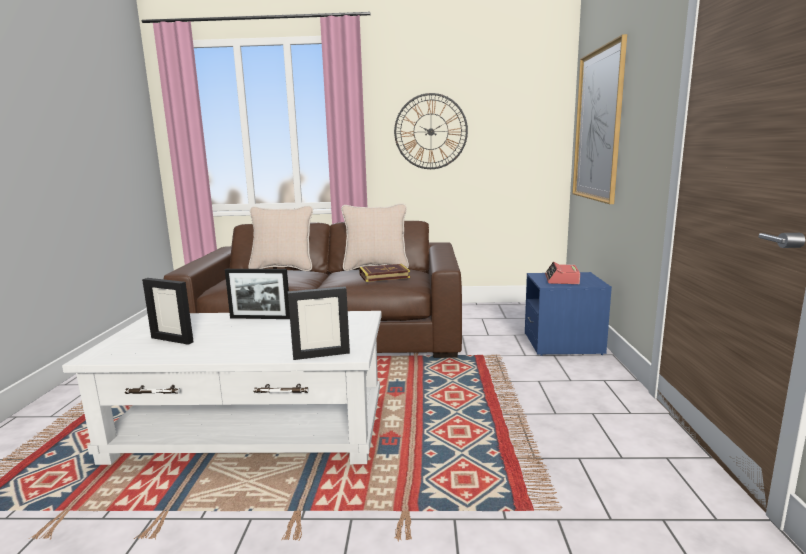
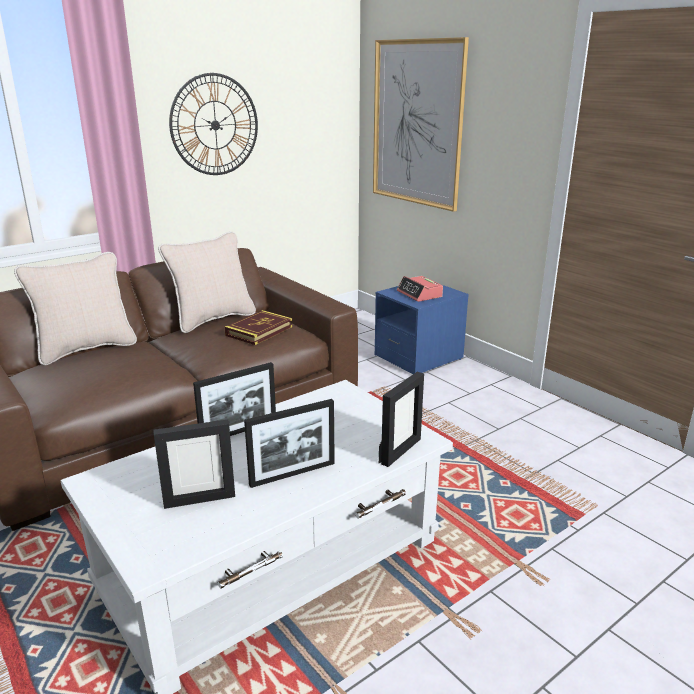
camera: 40 degrees left, 10 degrees up
(237, 344) = (292, 474): none -> picture frame

